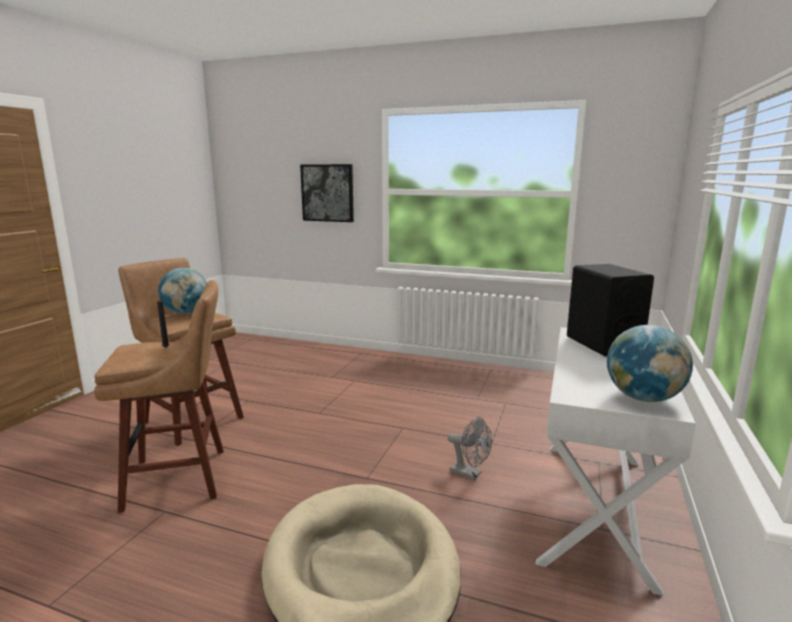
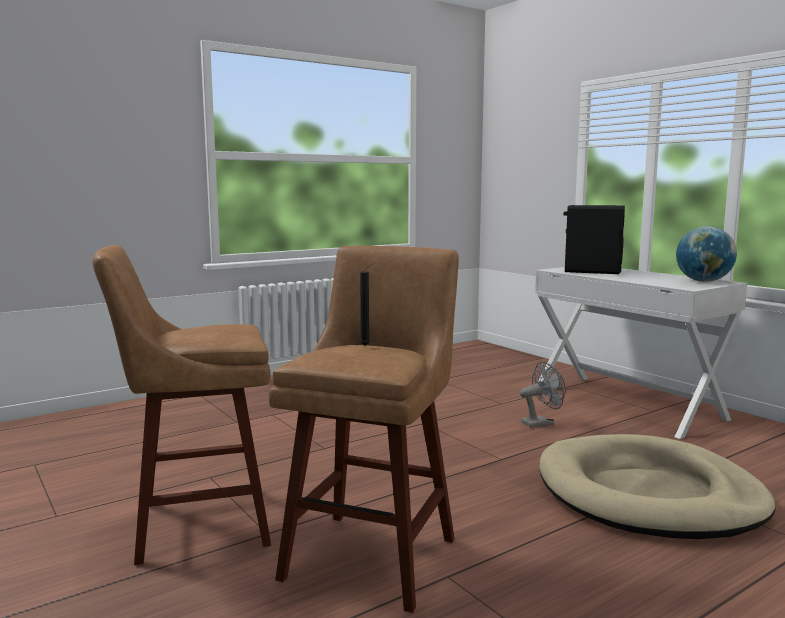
camera: 55 degrees left, 5 degrees down
(186, 313) = (199, 330): globe -> none
(327, 193) = (116, 156): picture -> none

